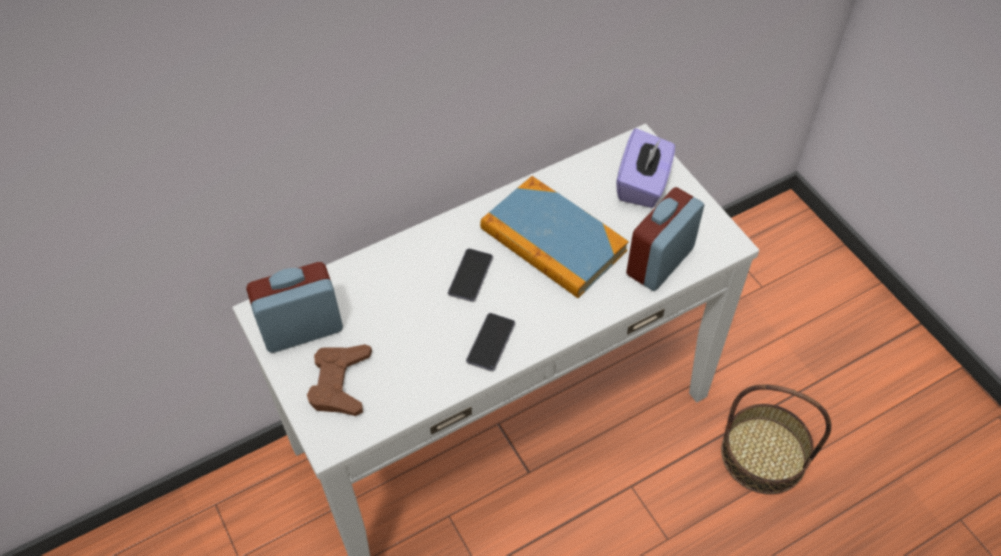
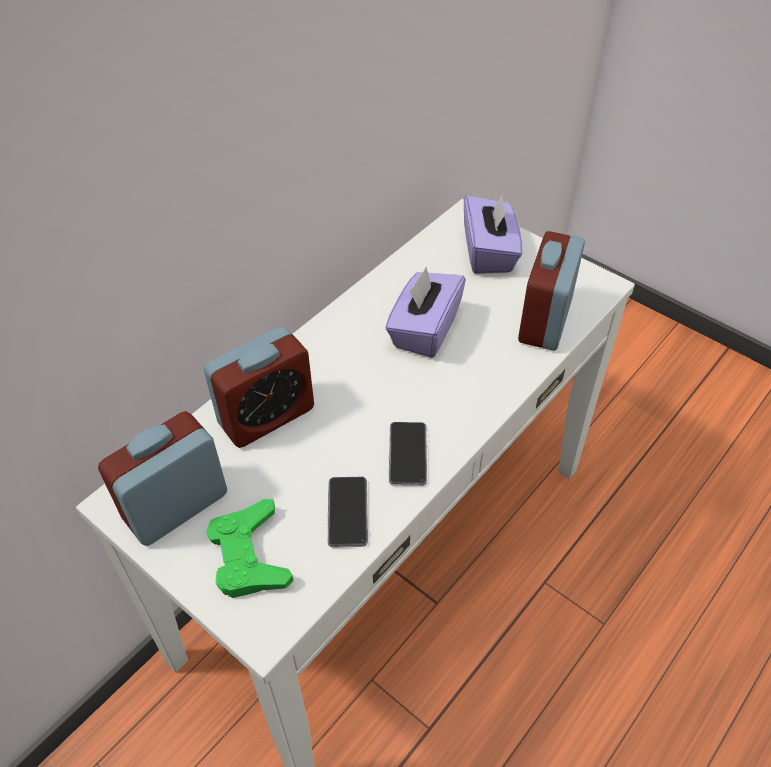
camera: 20 degrees left, 5 degrees down
(340, 383) = (249, 555): brown game controller -> green game controller
(395, 277) = (266, 416): none -> alarm clock
(470, 276) = (351, 390): phone -> phone (347, 512)
(553, 240) = (424, 330): book -> purple tissue box
(763, 454) = (653, 508): basket -> none

